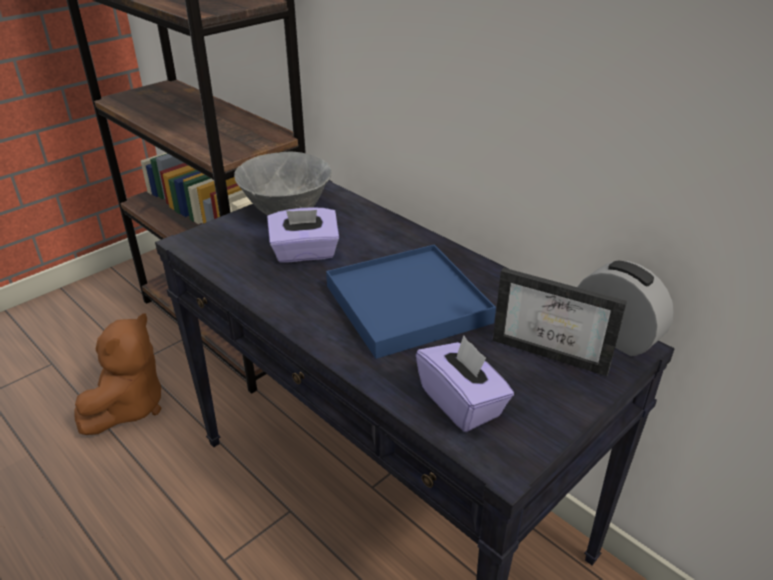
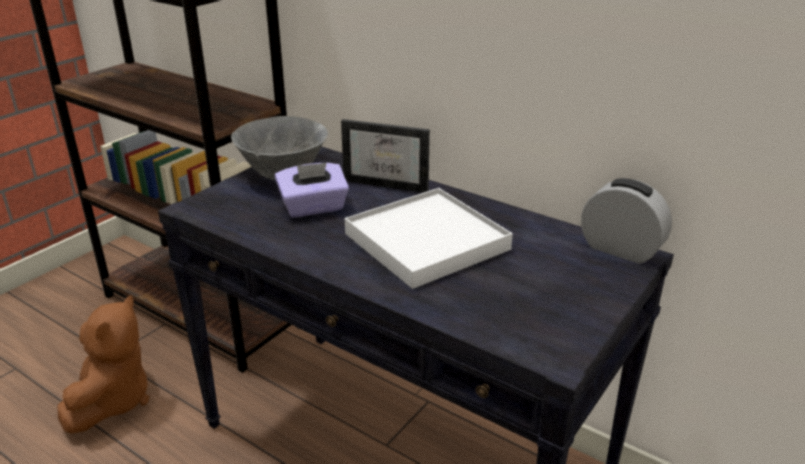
camera: 10 degrees left, 5 degrees down
(408, 304) = (427, 241): blue tray -> white tray
(461, 402) = (503, 316): purple tissue box -> none
(554, 350) = (571, 265): picture frame -> picture frame (390, 182)

